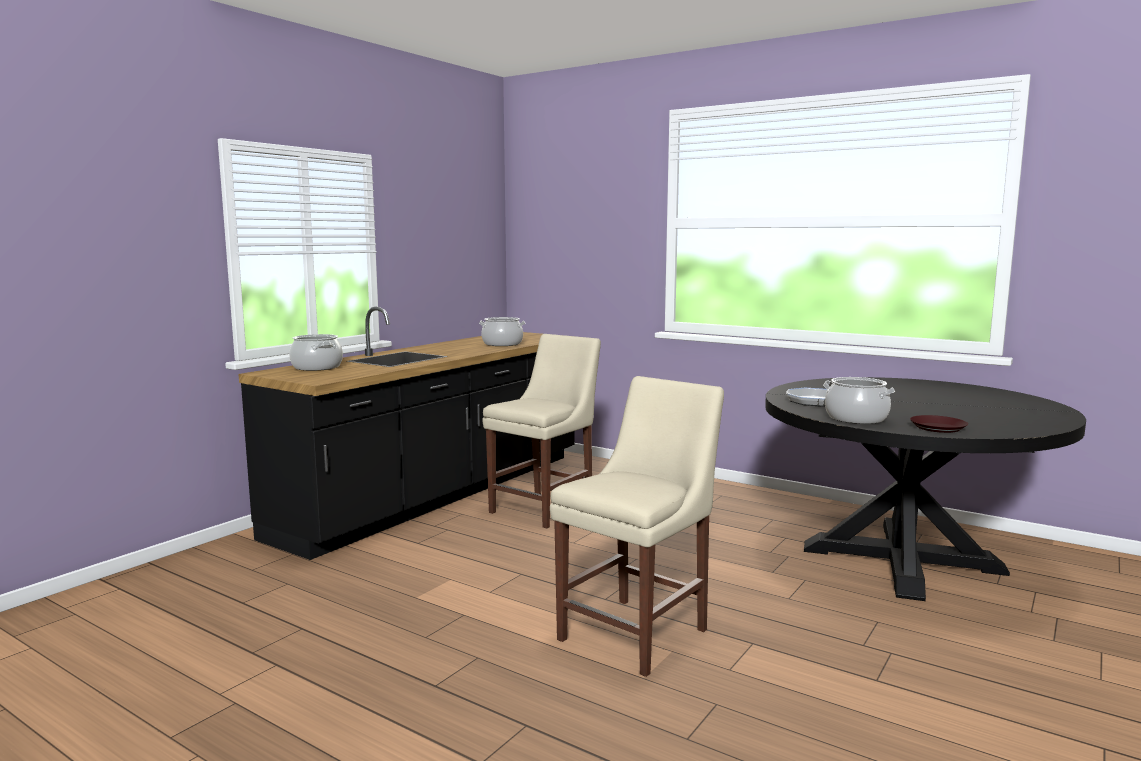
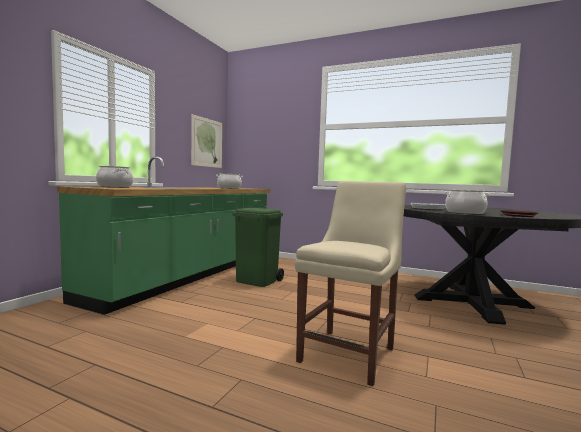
camera: 10 degrees left, 5 degrees down
(440, 494) = (191, 275): black counter -> green counter
(467, 254) = (207, 142): none -> picture
(545, 508) = (257, 281): beige chair -> green trash can

